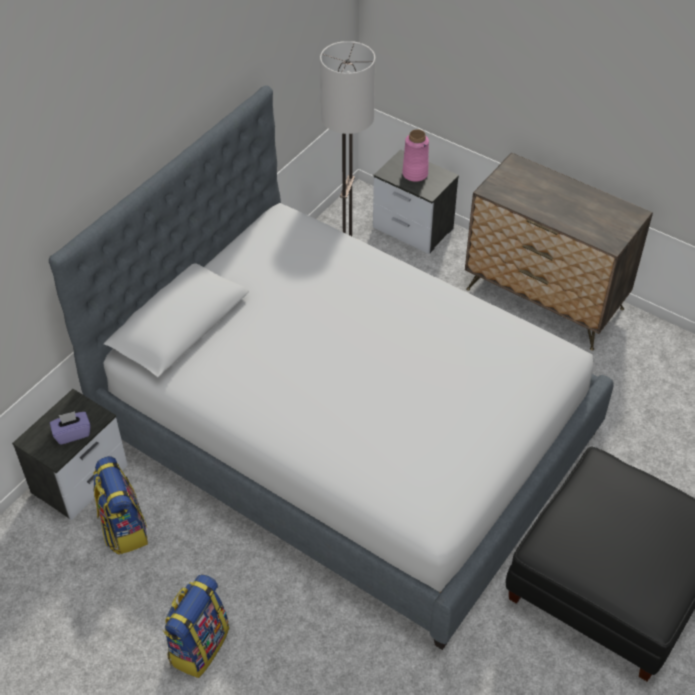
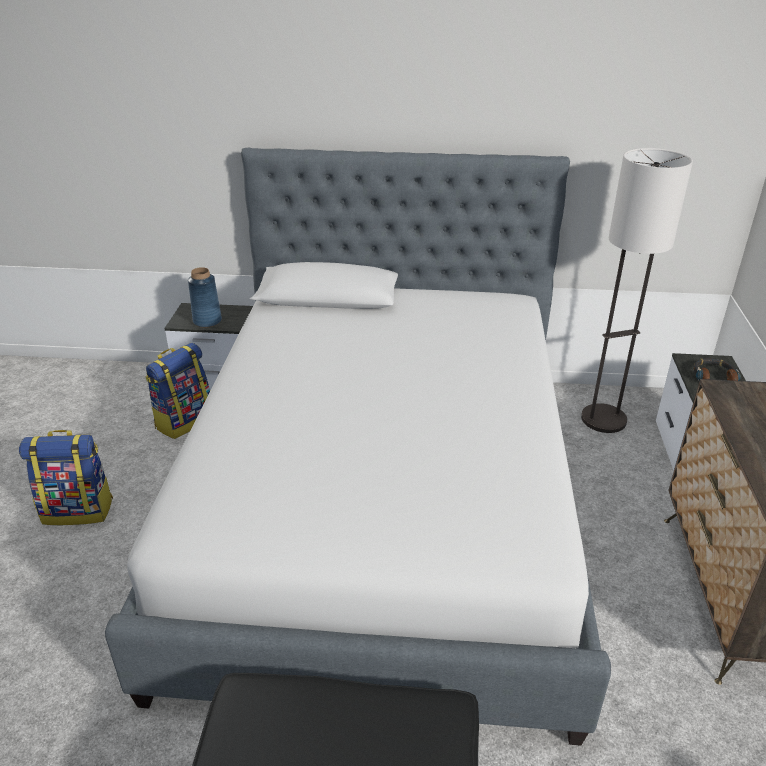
camera: 60 degrees right, 15 degrees down
(72, 433) = (207, 321): purple tissue box -> blue vase
(415, 174) = (713, 375): pink vase -> headphones

